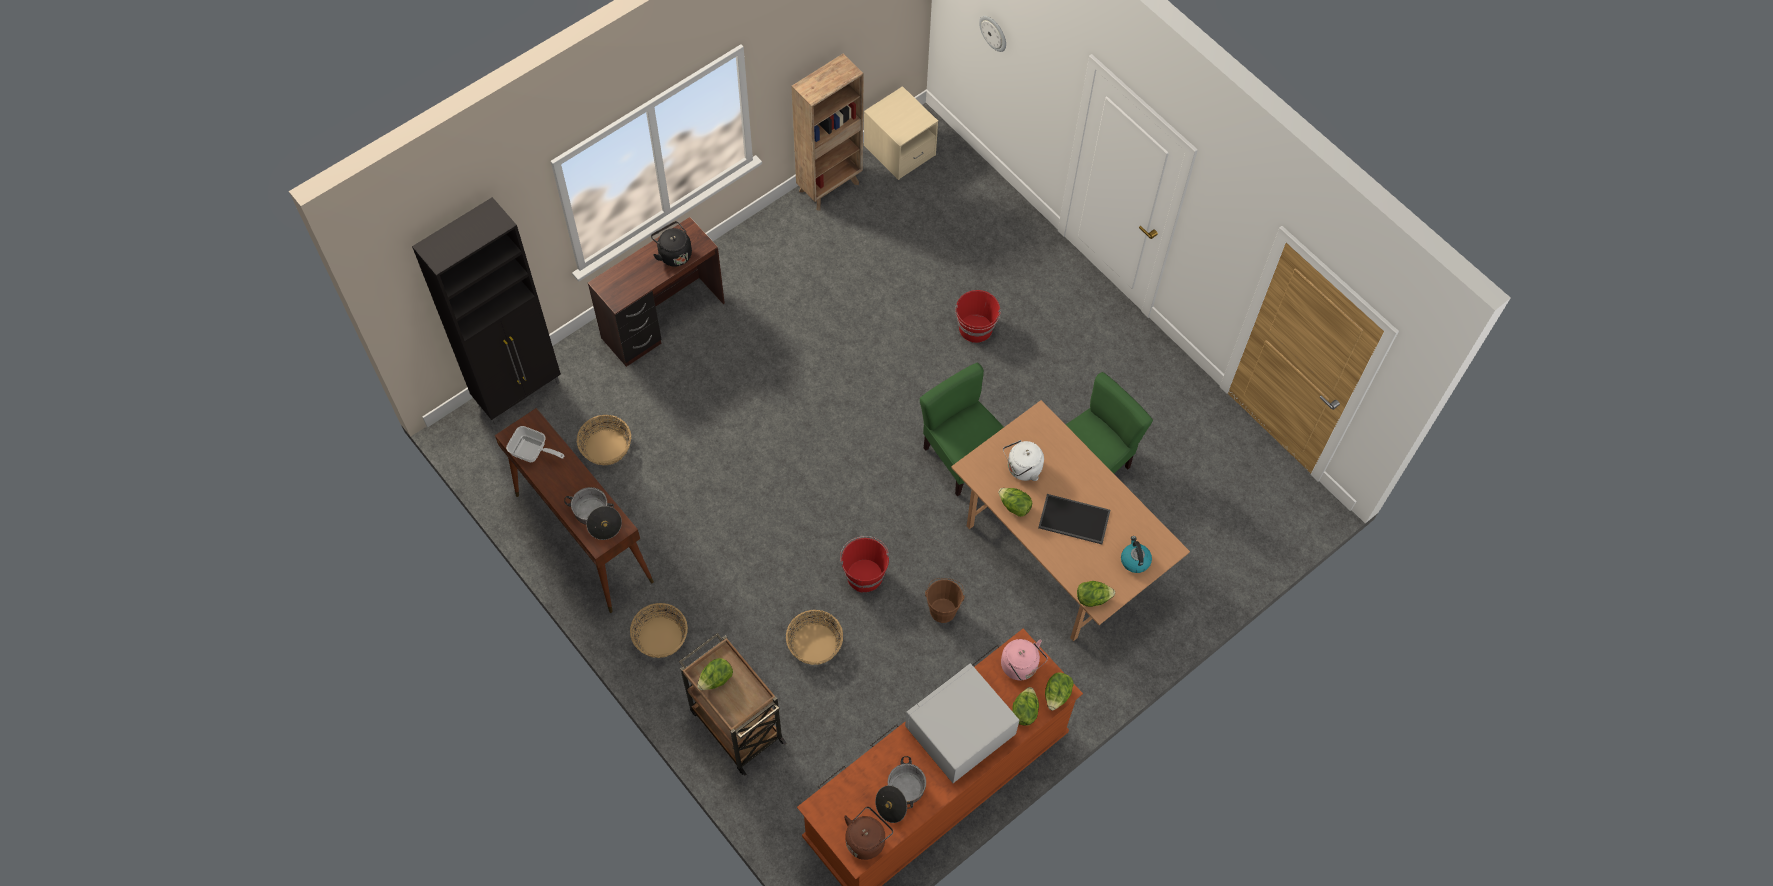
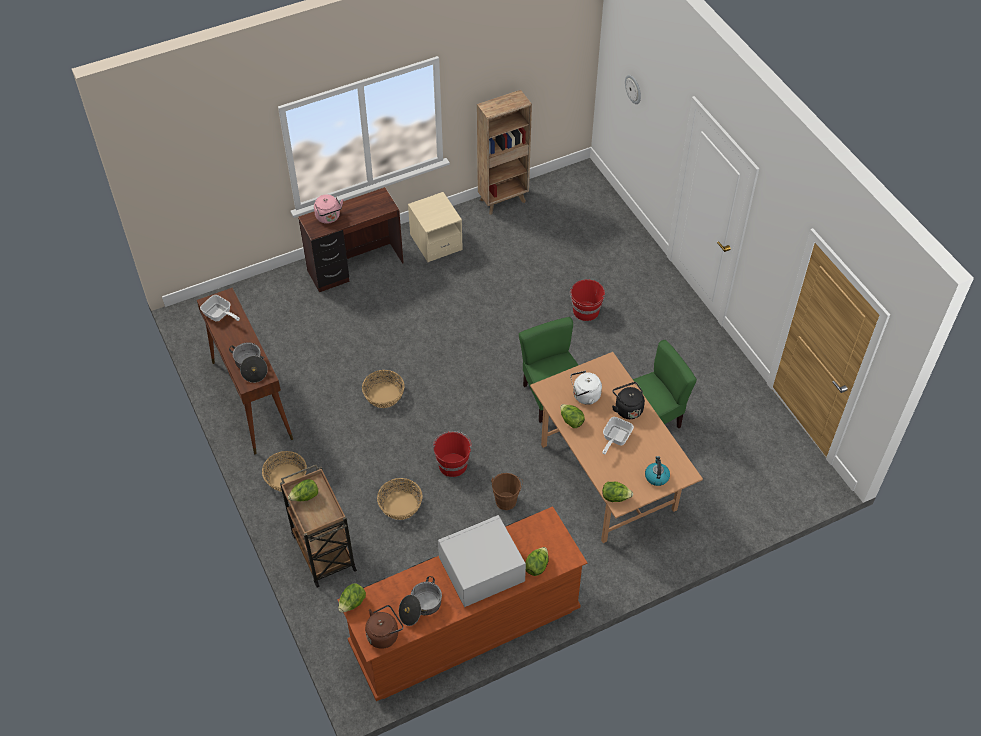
camera: 15 degrees right, 10 degrees down
(520, 393) = (237, 296): black cabinet -> none
(605, 447) = (287, 342): basket -> basket (383, 395)
(673, 253) = (365, 208): black kettle -> black kettle (627, 408)
(899, 151) = (561, 185): beige nightstand -> beige nightstand (436, 242)
(1021, 666) = (543, 533): pink kettle -> pink kettle (329, 217)
(1057, 695) = (566, 559): lettuce -> lettuce (352, 603)
(1073, 520) = (615, 439): tray -> frying pan

